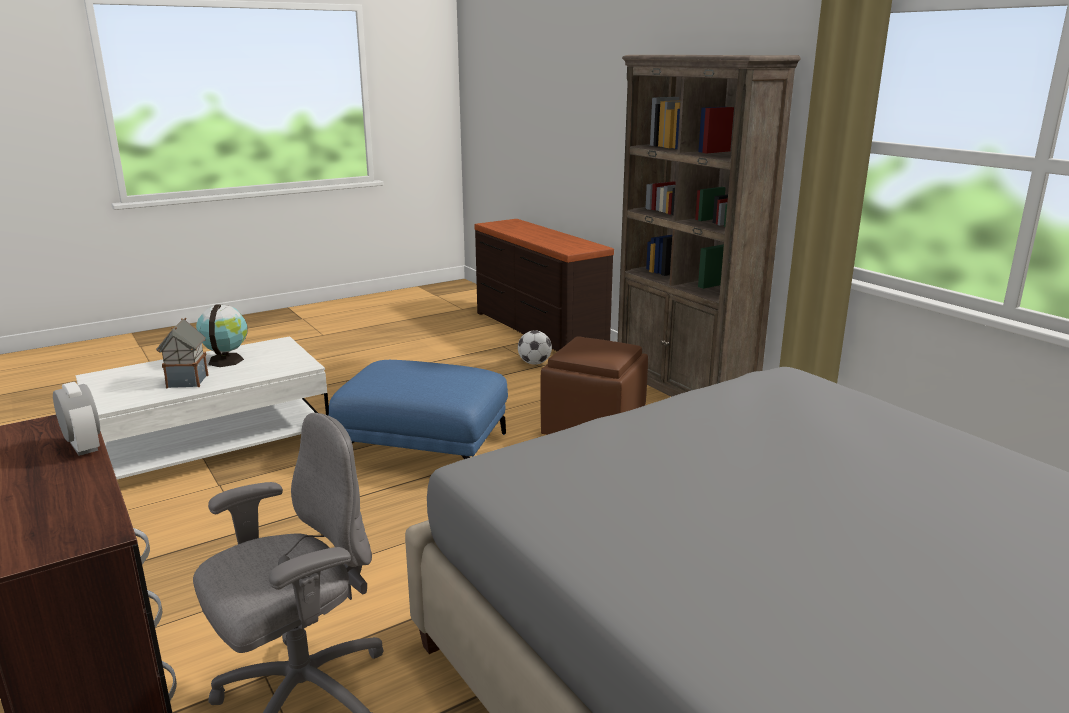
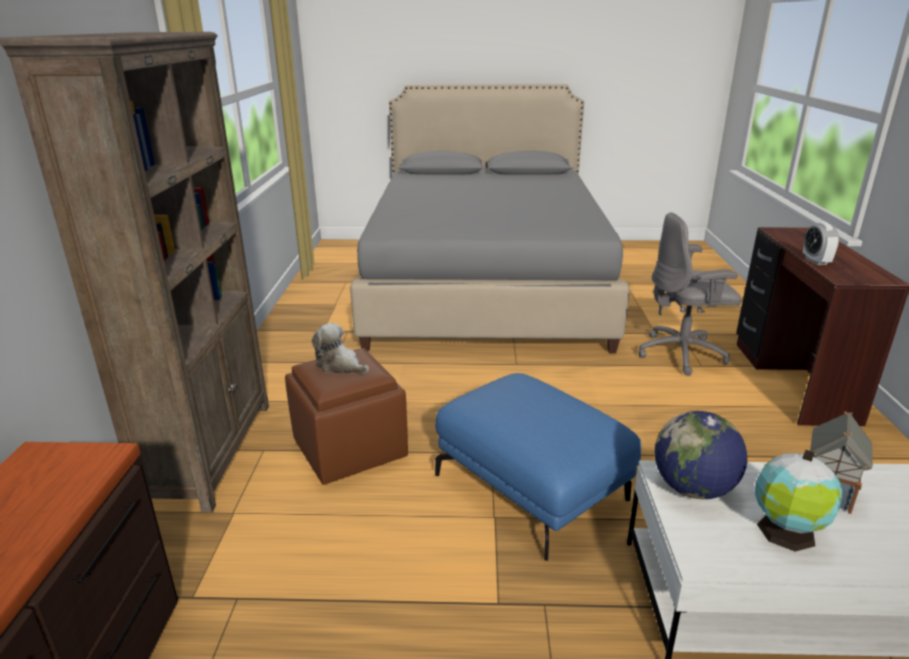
camera: 145 degrees left, 5 degrees up
(284, 363) = (693, 489): none -> globe
(534, 363) = (230, 611): football -> none
(600, 348) = (340, 365): none -> plush toy

